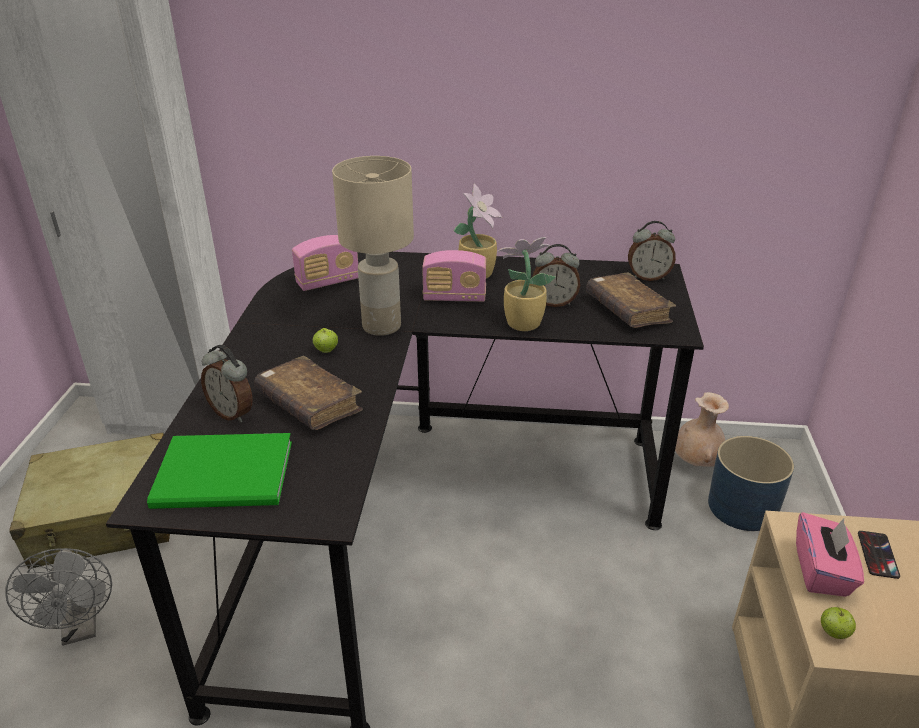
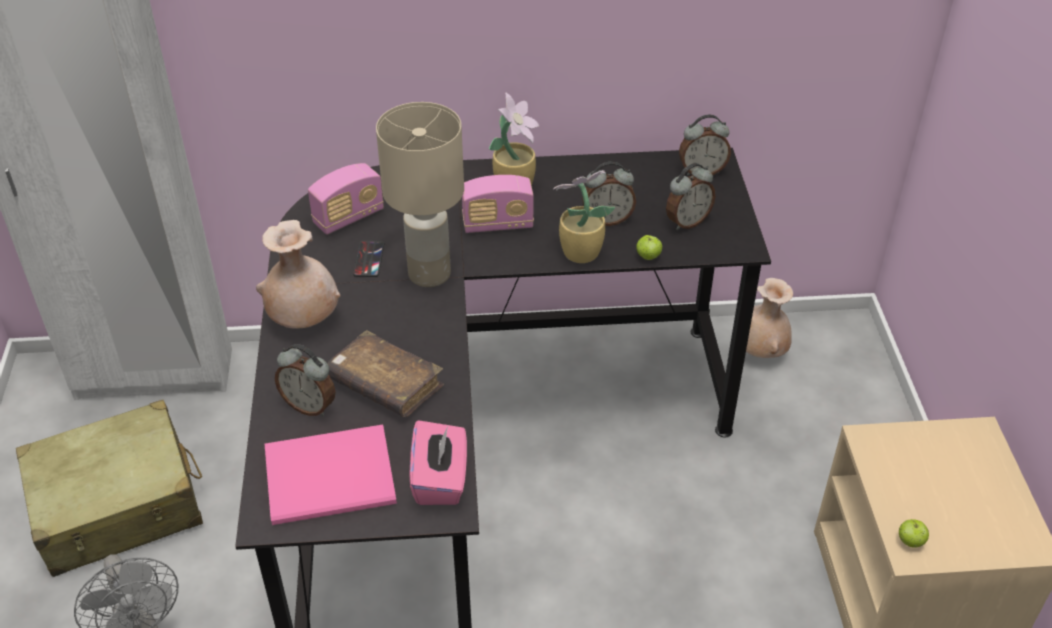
camera: 10 degrees left, 10 degrees up
(227, 476) = (334, 480): green book -> pink book
(258, 348) = (304, 319): none -> beige vase
(326, 350) = (380, 314): apple -> apple (648, 257)
(627, 310) = (687, 222): brown book -> alarm clock
(743, 507) = (814, 398): blue planter -> none
(822, 571) = (897, 483): pink tissue box -> pink tissue box (440, 480)
(877, 554) = (947, 458): phone -> phone (369, 259)

